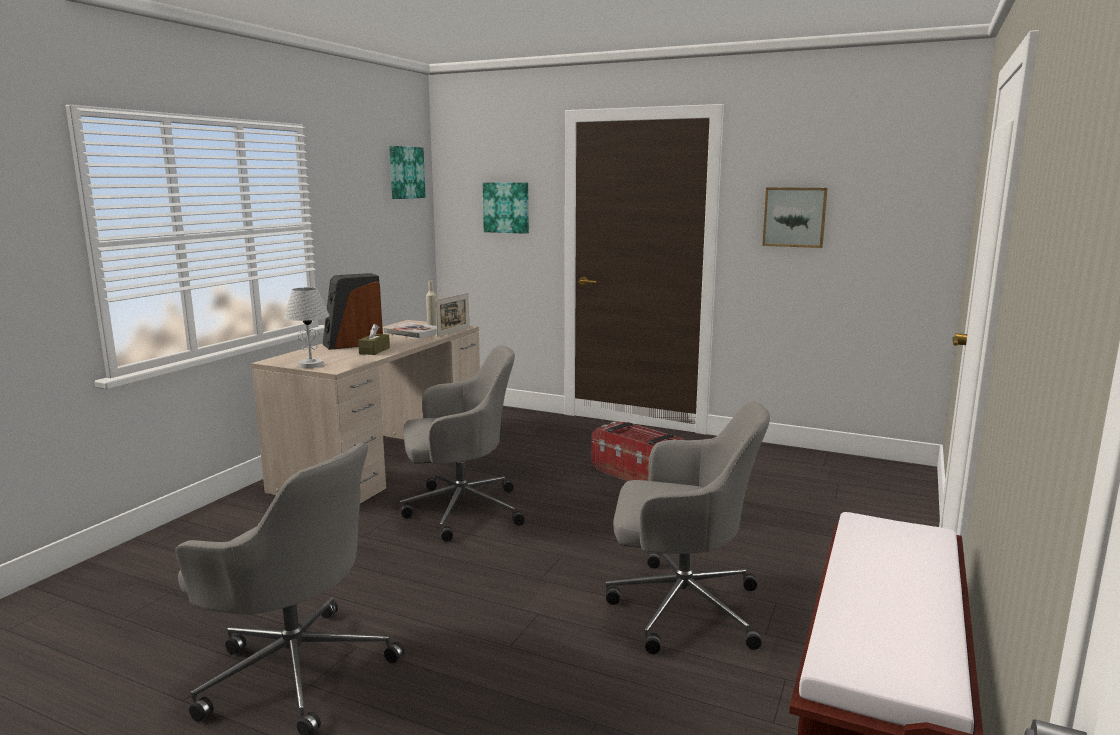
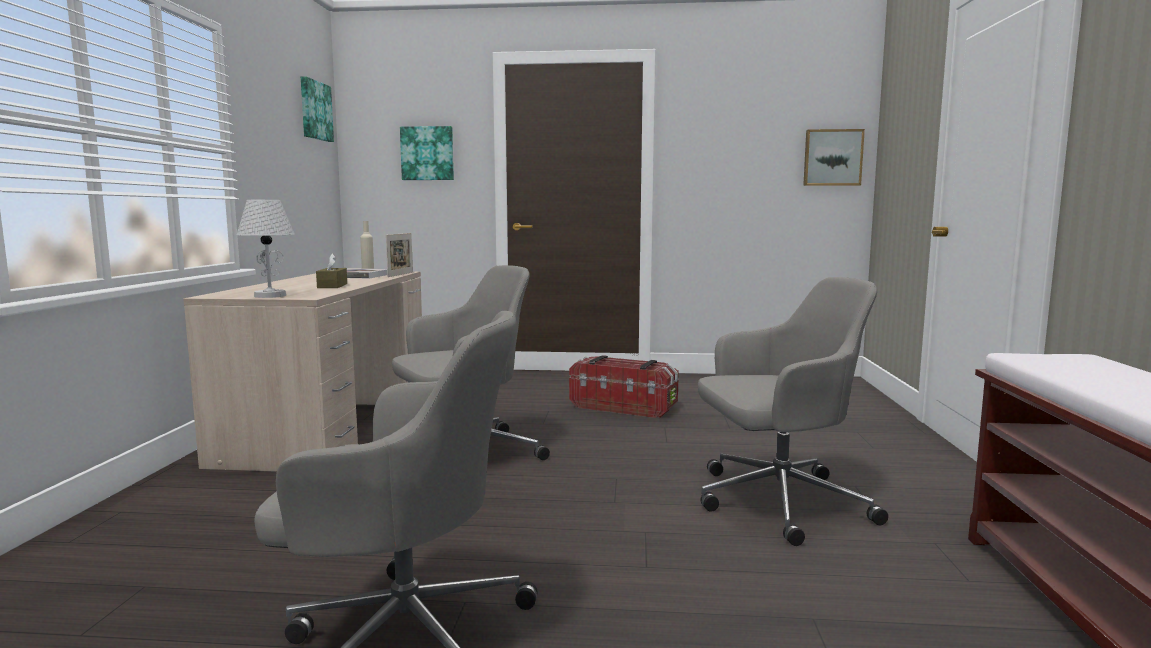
camera: 20 degrees left, 5 degrees down
(353, 344) = (296, 283): speaker -> none
(794, 217) = (726, 155): picture -> picture (832, 158)

